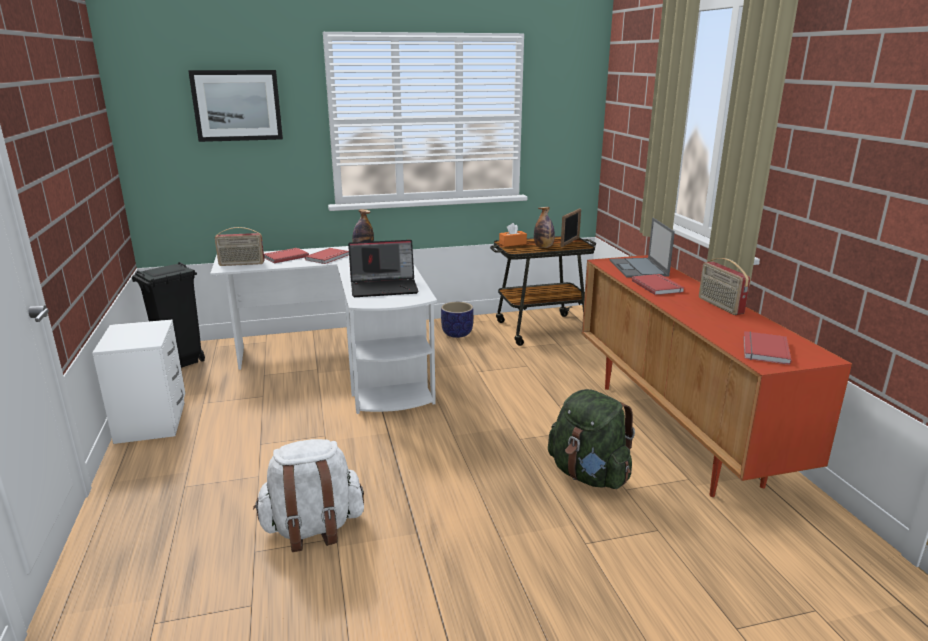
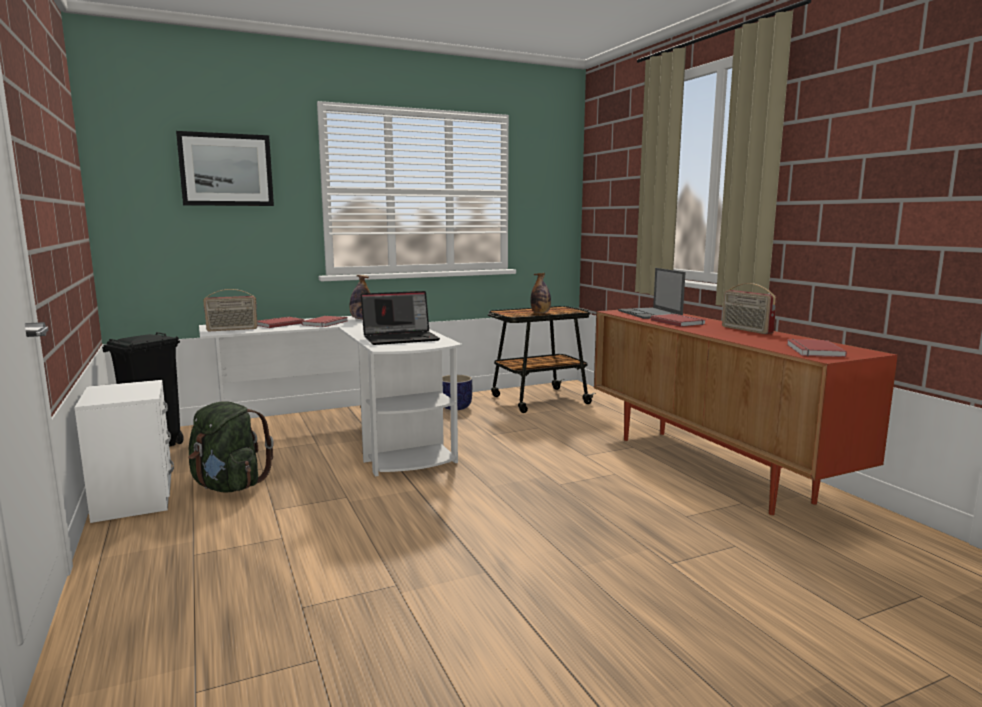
camera: 10 degrees left, 10 degrees down
(313, 528) = (365, 579): white backpack -> none
(512, 243) = (509, 311): orange tissue box -> none
(570, 242) = (564, 309): picture frame -> none
(589, 475) = (643, 507): green backpack -> green backpack (228, 486)

